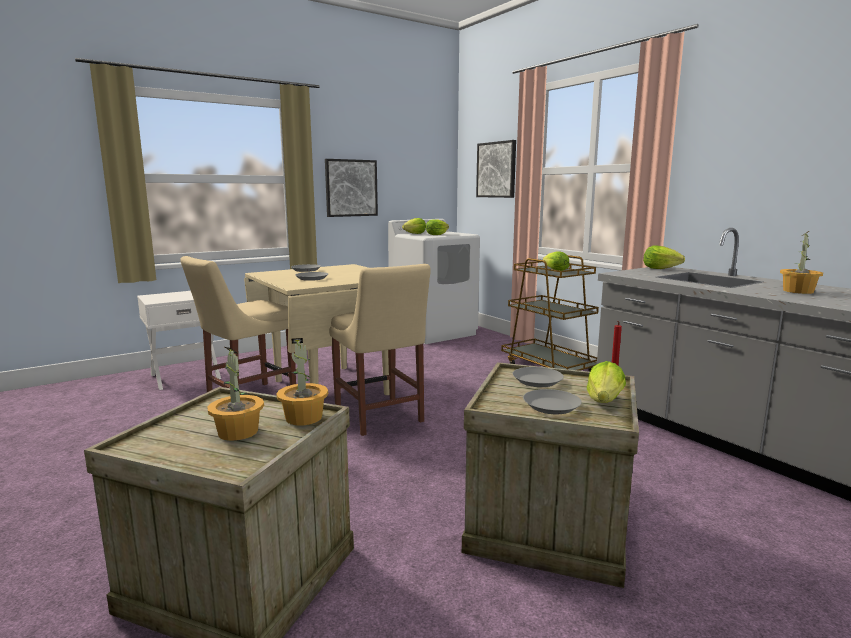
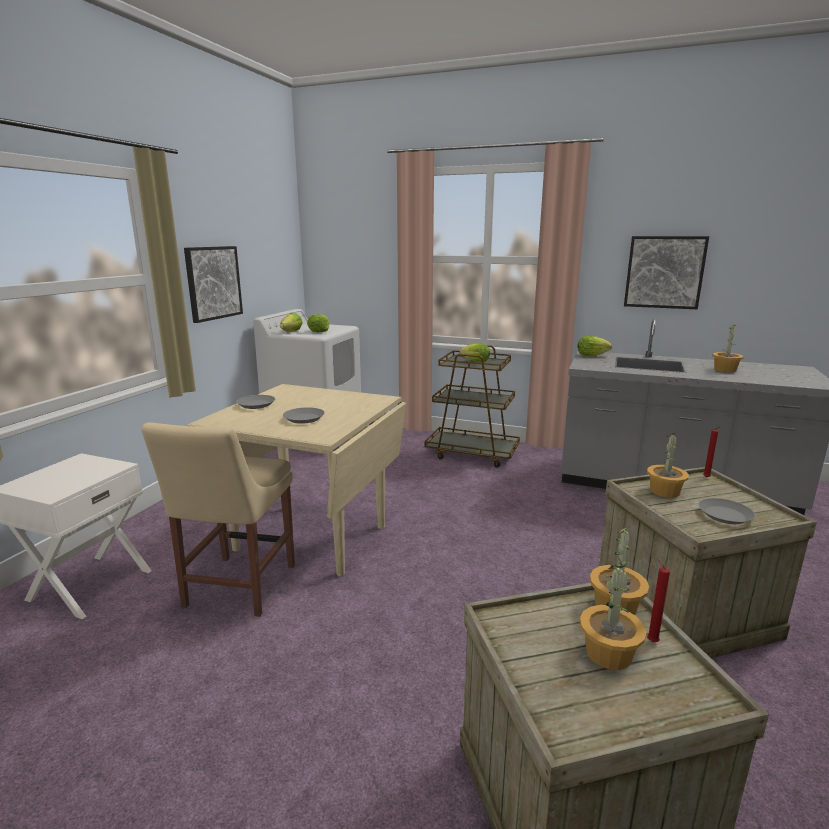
camera: 35 degrees left, 5 degrees up
(278, 437) = (650, 640): none -> red candle
(380, 417) = (416, 557): beige chair -> none
(496, 170) = (362, 254): picture -> picture (664, 272)
(537, 381) = (665, 491): grey plate -> potted plant
(604, 401) = (738, 498): lettuce -> none

